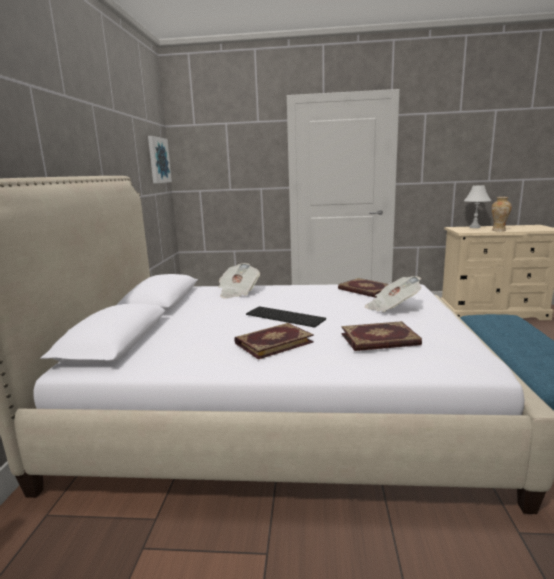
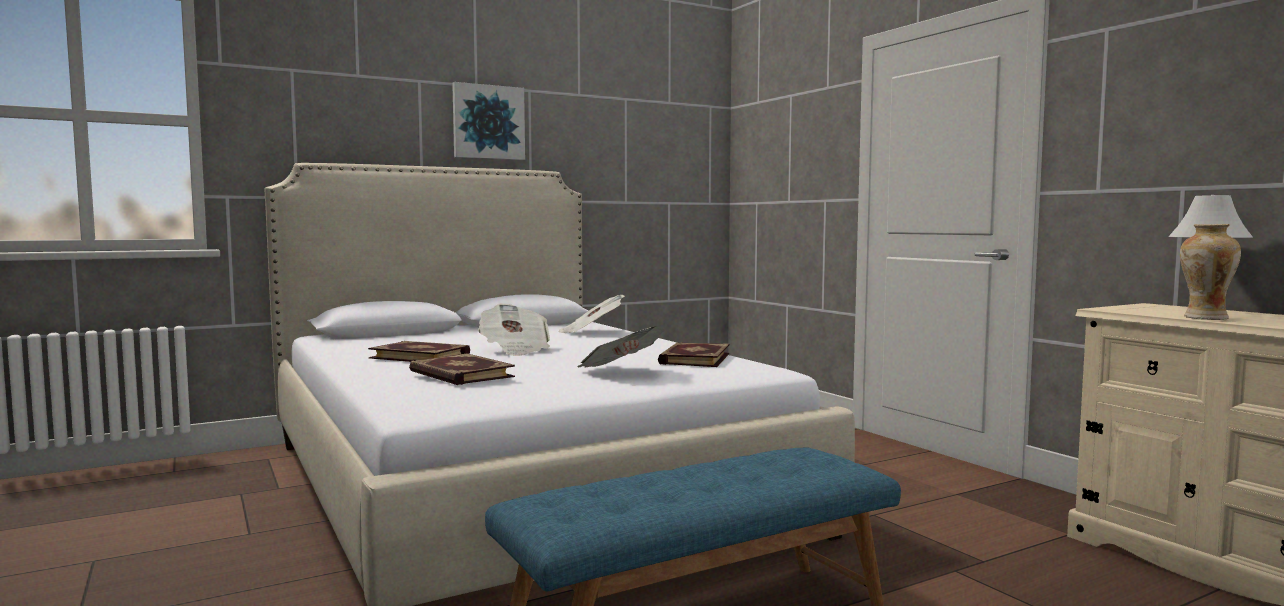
camera: 55 degrees right, 10 degrees down
(158, 160) = (688, 156): picture -> picture (488, 122)
(286, 316) = (515, 350): keyboard -> newspaper

